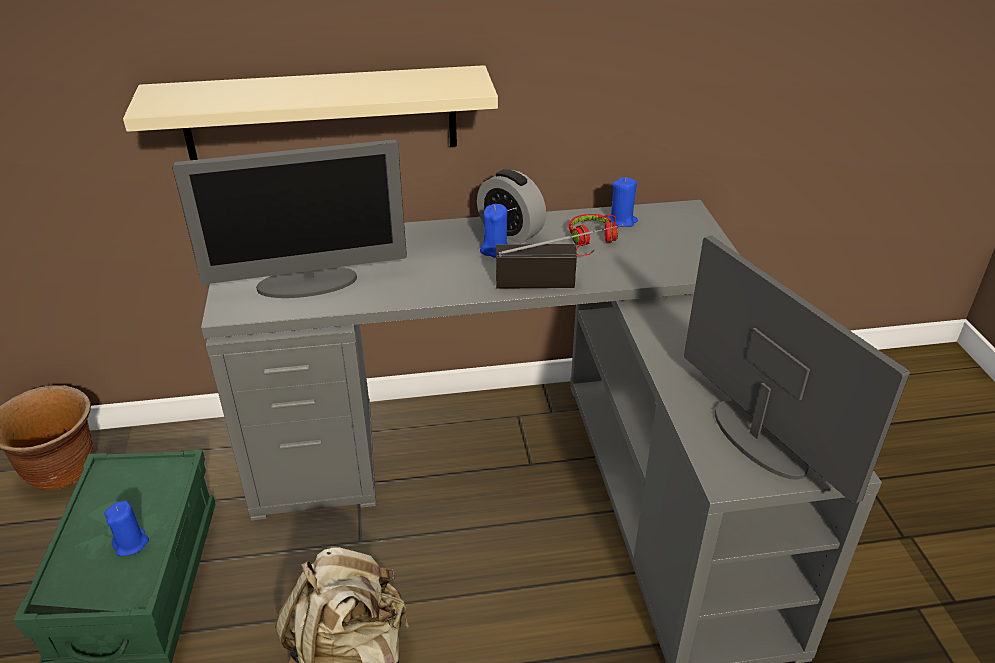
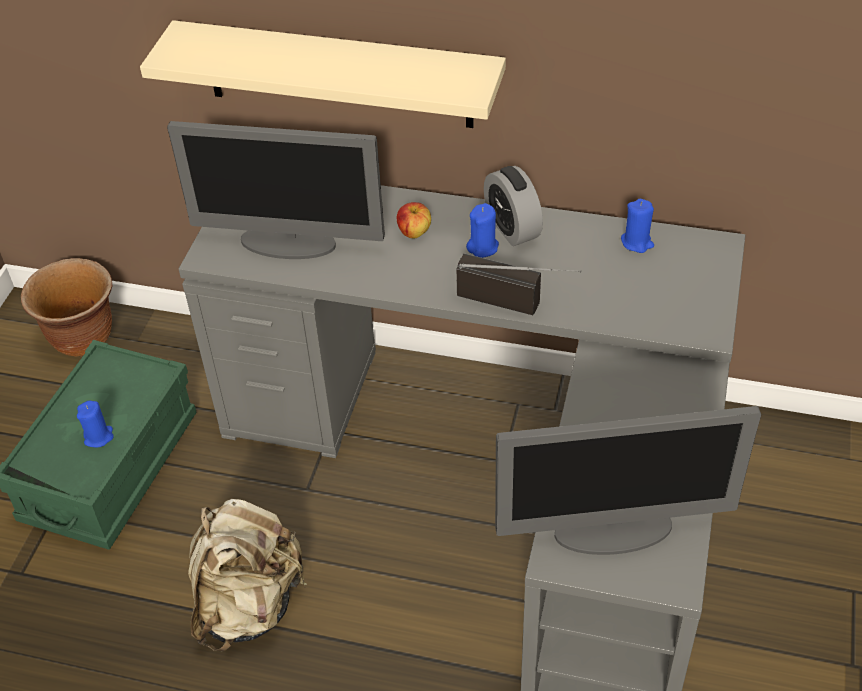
camera: 25 degrees right, 10 degrees up
(425, 251) = (414, 232): none -> apple
(591, 242) = (586, 262): red headphones -> none
(758, 439) = (614, 530): monitor -> monitor turned 90 degrees clockwise

